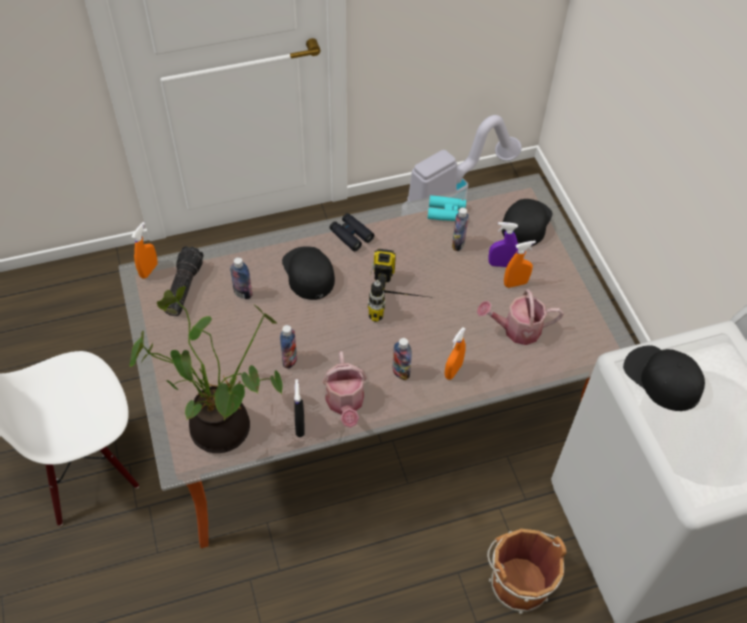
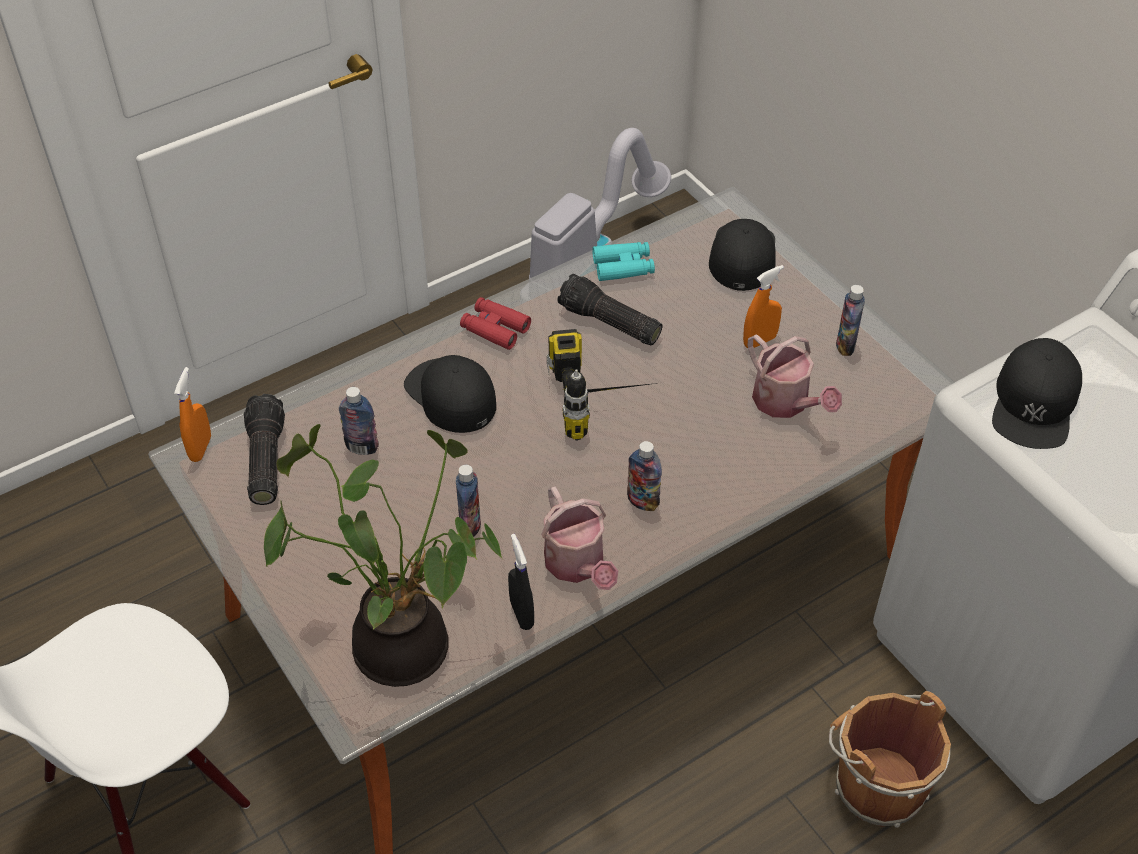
camera: 15 degrees left, 5 degrees down
(351, 235) = (495, 328): black binoculars -> red binoculars
(422, 248) = (608, 323): none -> flashlight
(453, 371) = (718, 481): orange spray bottle -> none
(458, 244) = (657, 306): bottle -> bottle (845, 345)
(500, 264) = (728, 320): purple spray bottle -> none
(516, 330) = (786, 403): watering can -> watering can turned 105 degrees counterclockwise
(662, 378) = (1035, 403): black cap -> black cap turned 105 degrees counterclockwise

